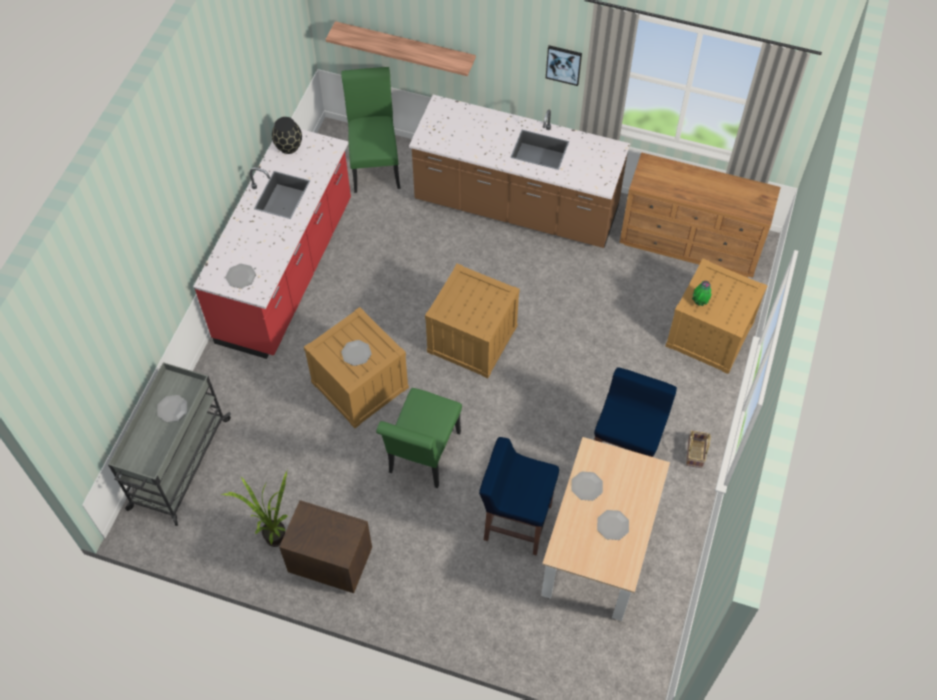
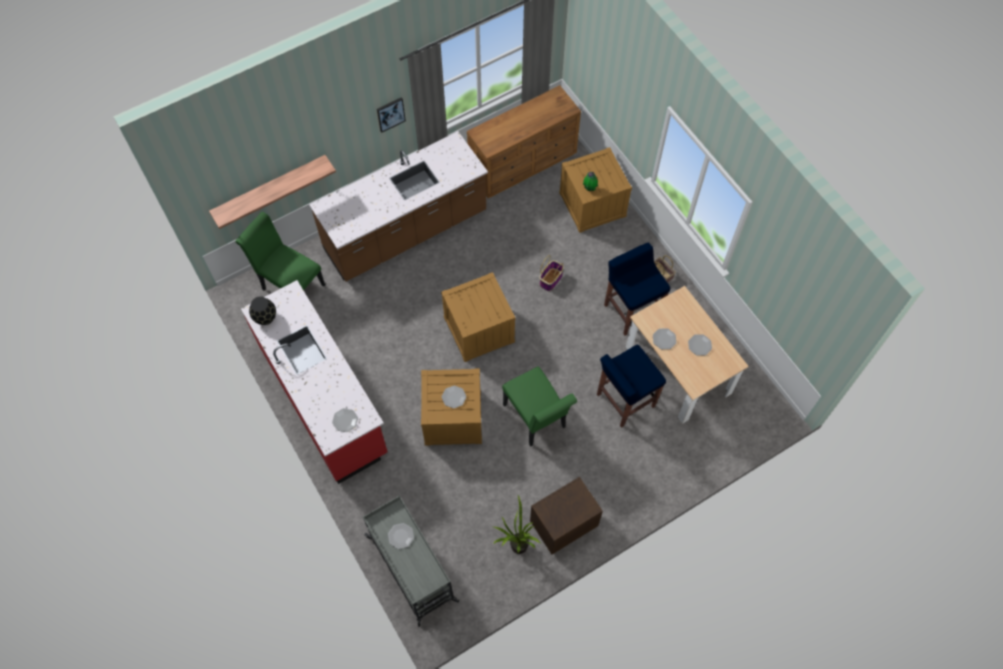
camera: 50 degrees left, 5 degrees up
(587, 359) = (551, 279): none -> basket

